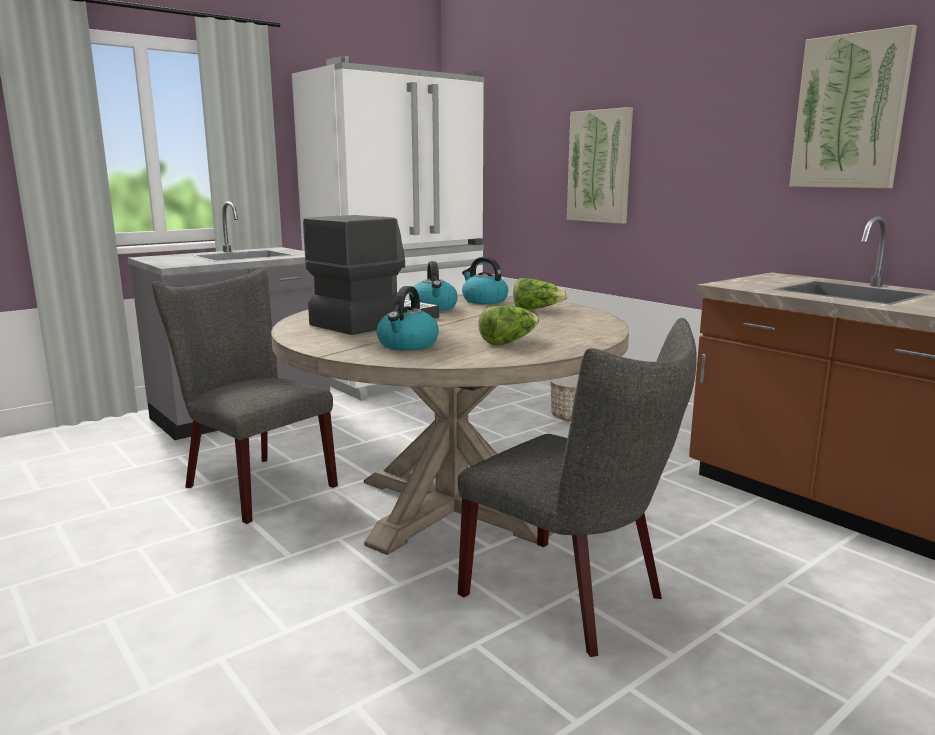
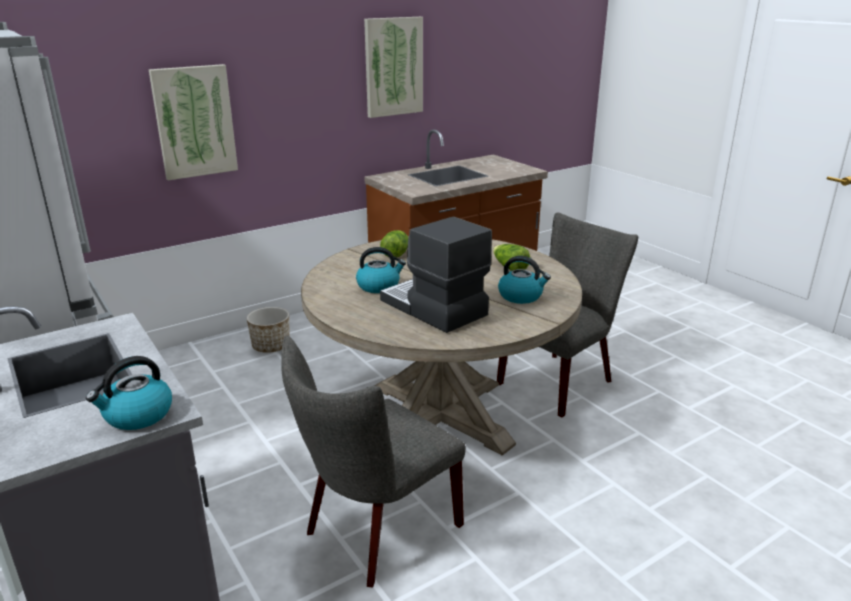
camera: 85 degrees left, 10 degrees up
(484, 301) = (350, 267): kettle -> kettle (137, 415)

